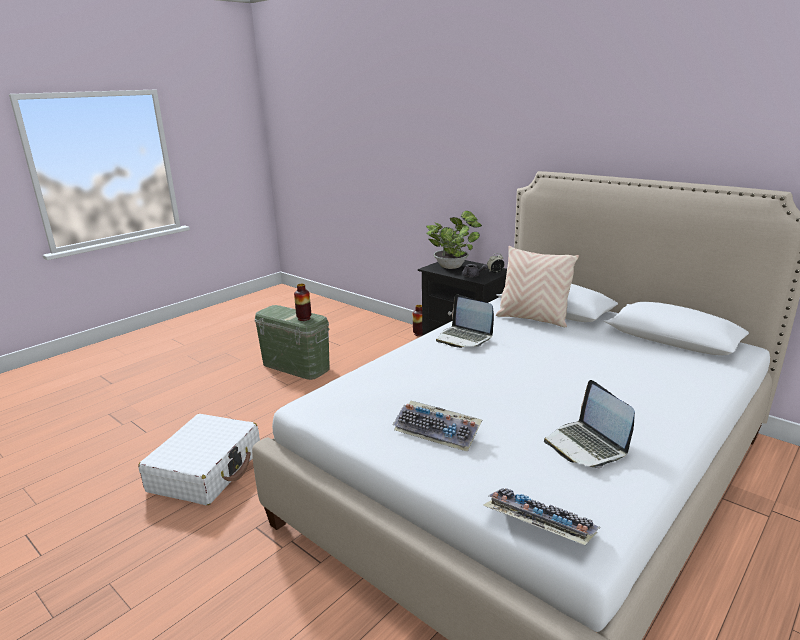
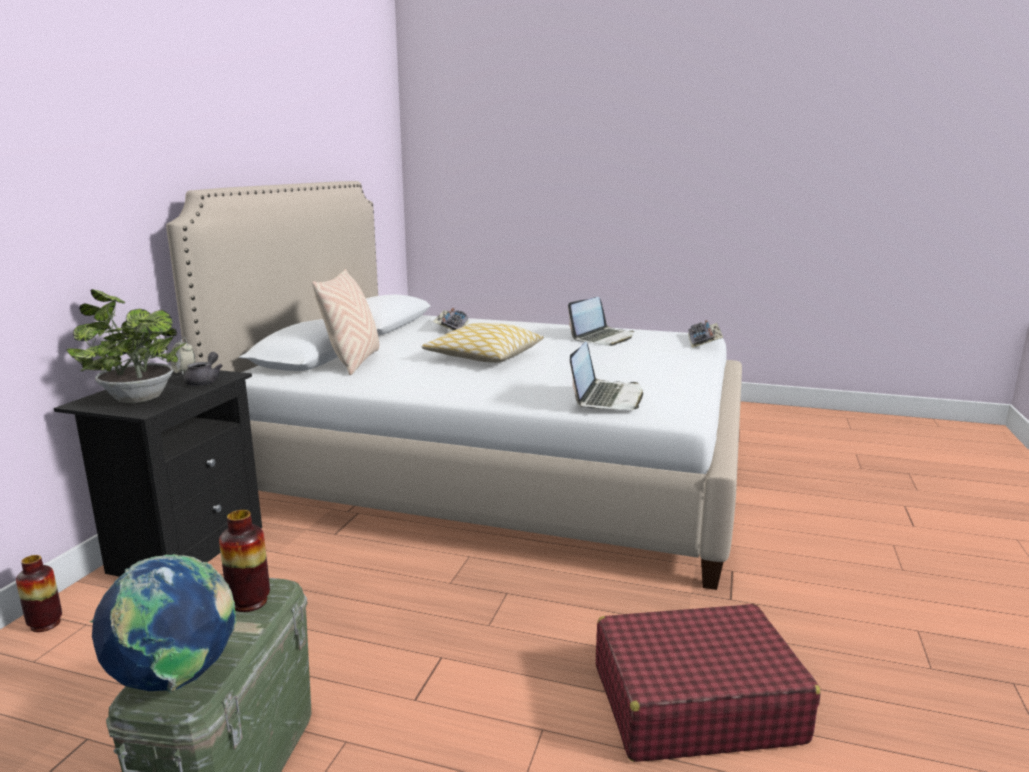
camera: 115 degrees left, 5 degrees down
(206, 470) = (694, 703): white suitcase -> red suitcase
(274, 310) = (176, 679): none -> globe
(438, 431) = (645, 367): keyboard -> keyboard (451, 326)
(464, 338) = (437, 380): laptop -> laptop (607, 398)
(523, 363) = (484, 356): none -> pillow

